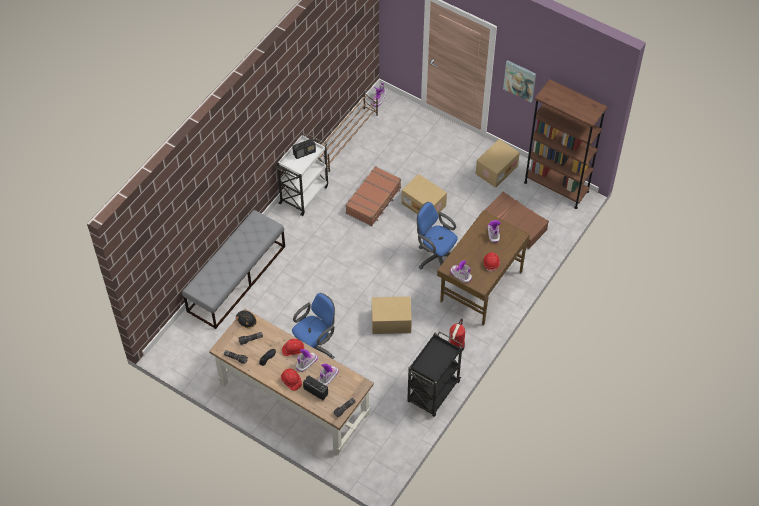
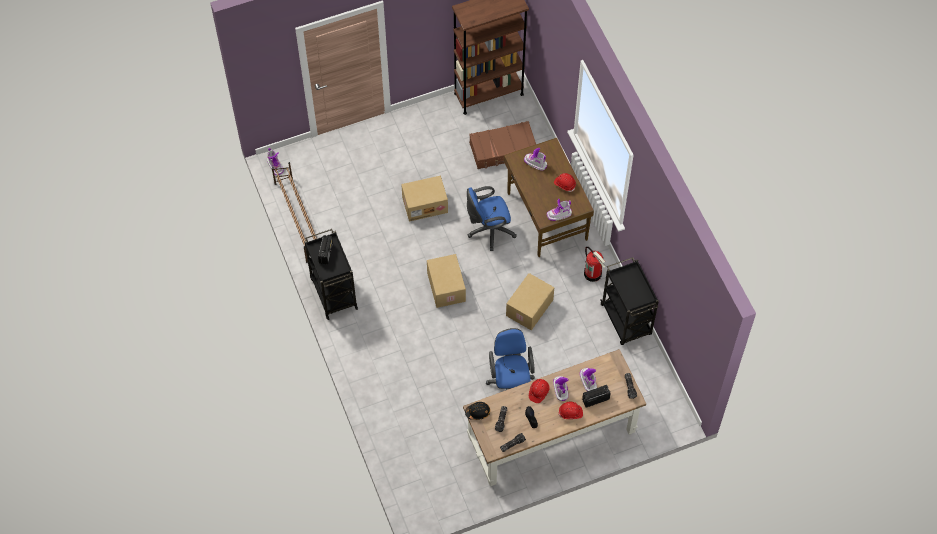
camera: 55 degrees left, 5 degrees up
(237, 278) = (384, 405): grey bench -> none
(304, 194) = (333, 292): white cart -> black cart
(374, 200) = (388, 241): brown suitcase -> none
(496, 169) = (433, 125): cardboard box -> cardboard box (445, 287)
(520, 80) = (419, 30): picture -> none

